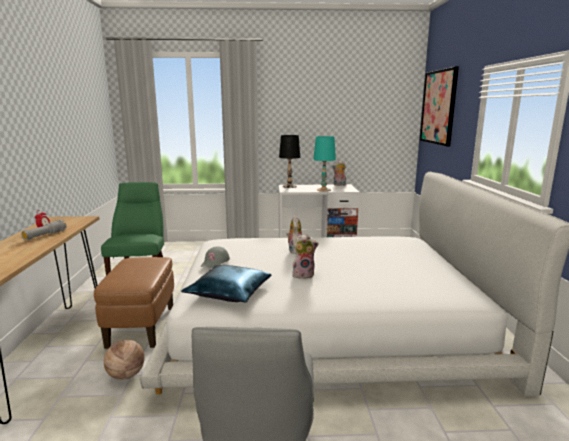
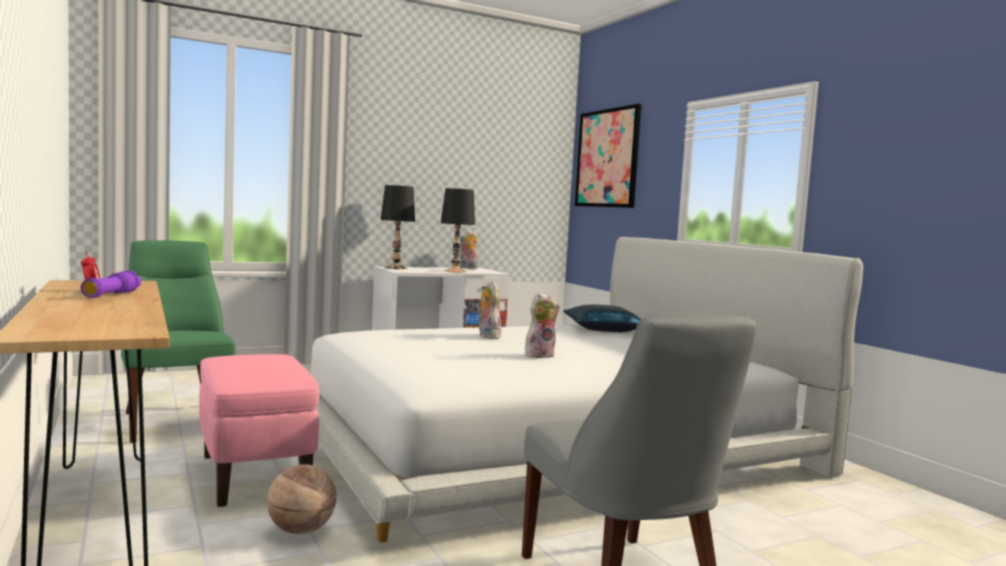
camera: 25 degrees left, 10 degrees down
(45, 235) = (111, 295): grey flashlight -> purple flashlight
(141, 327) = (254, 475): brown ottoman -> pink ottoman
(215, 262) = (388, 350): grey cap -> none
(229, 292) = (463, 374): blue pillow -> blue pillow (603, 329)
(323, 190) = (456, 271): turquoise table lamp -> black table lamp

